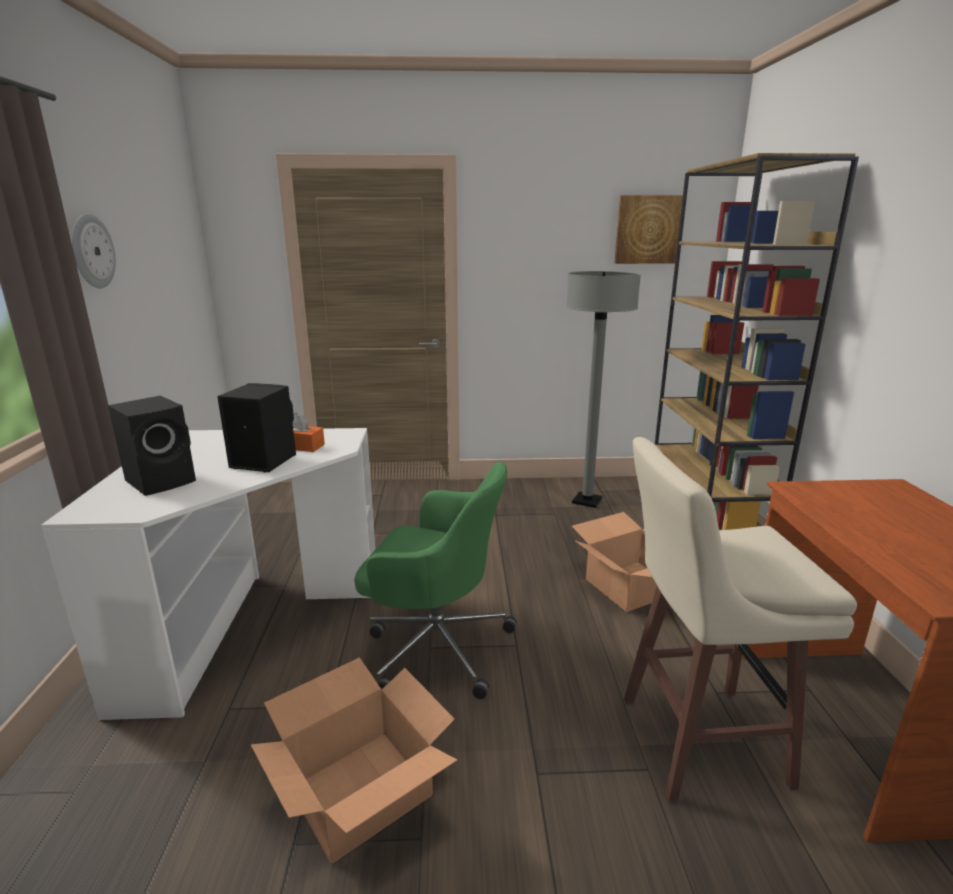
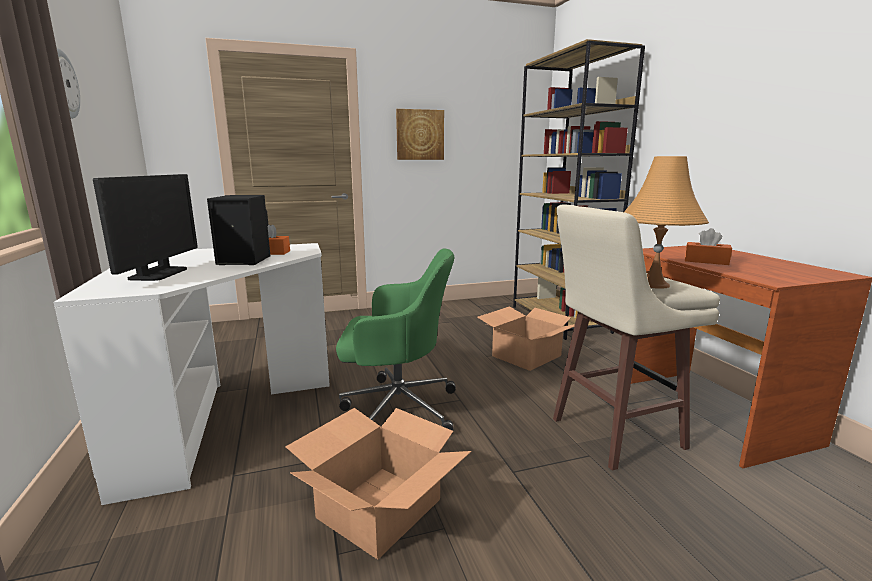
camera: 15 degrees left, 5 degrees down
(163, 481) = (158, 274): black speaker -> monitor
(587, 501) = (470, 312): grey floor lamp -> none
(648, 230) = (496, 111): picture -> picture (420, 135)
(759, 565) = (653, 284): none -> orange table lamp
(868, 528) = (706, 261): none -> orange tissue box

